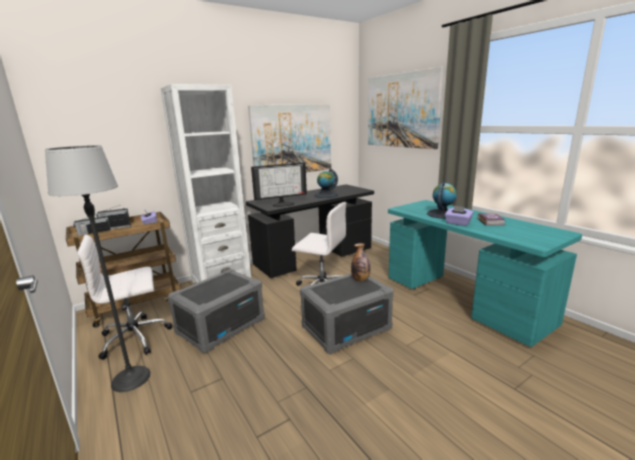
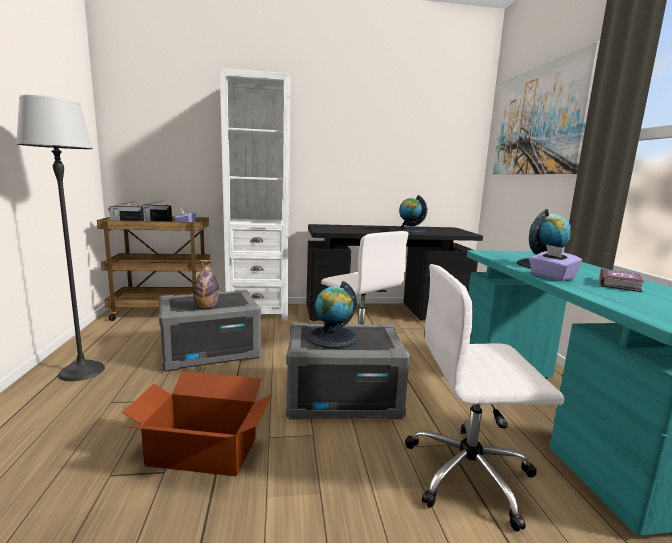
camera: 25 degrees right, 5 degrees down
(136, 337) = (129, 338): white office chair -> white office chair (470, 474)
(283, 204) = (342, 230): monitor -> none
(292, 140) = (382, 157): picture -> none
(298, 395) = (202, 450): none -> cardboard box
(339, 291) = (332, 337): none -> globe
(360, 279) = (377, 333): bottle -> bottle (206, 307)

